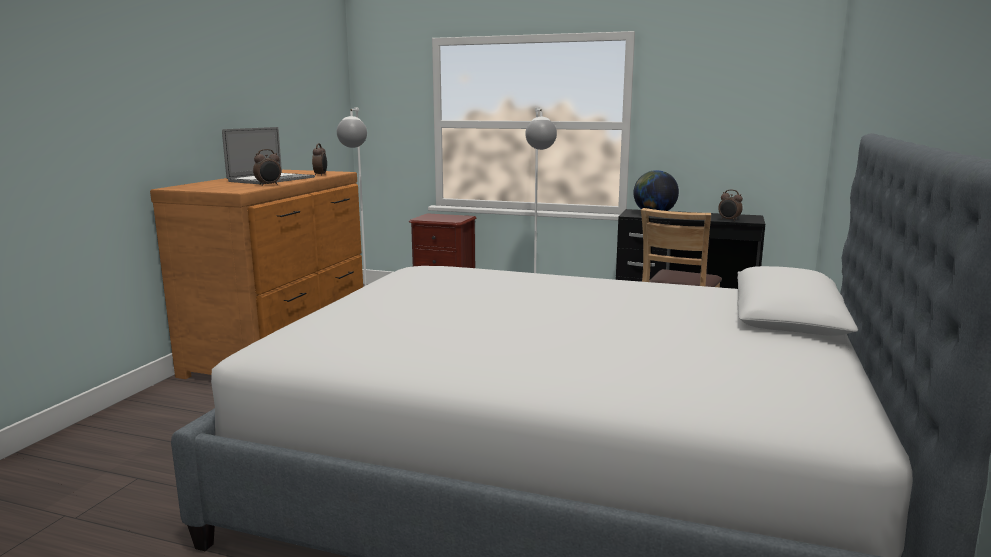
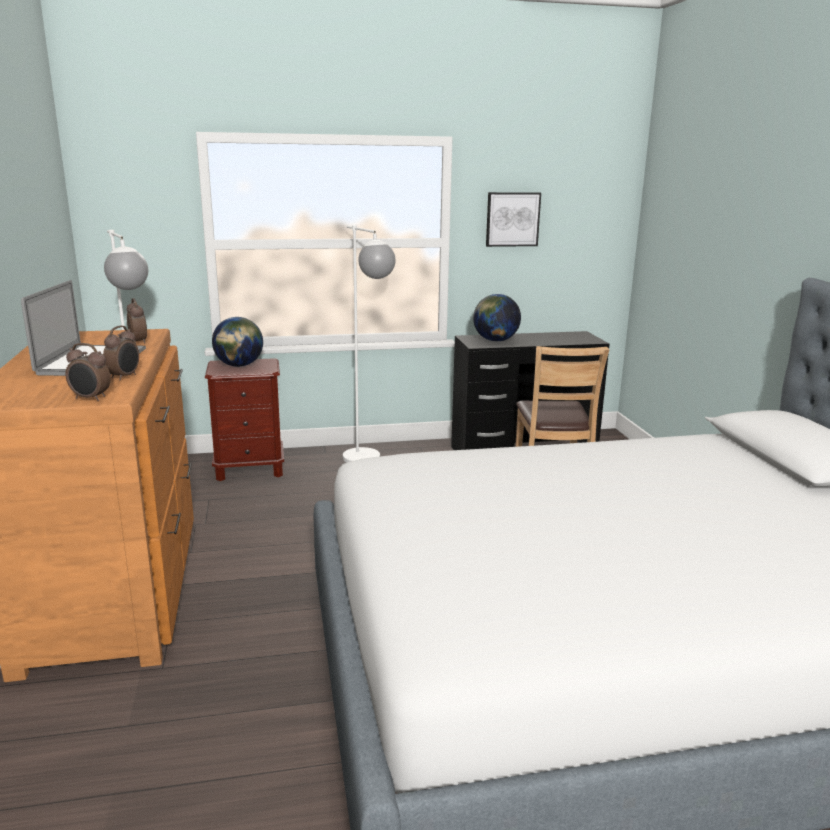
camera: 30 degrees left, 5 degrees up
(440, 217) = (239, 365): none -> globe
(692, 105) = (512, 219): none -> picture
(729, 220) = (573, 342): alarm clock -> alarm clock (90, 398)

